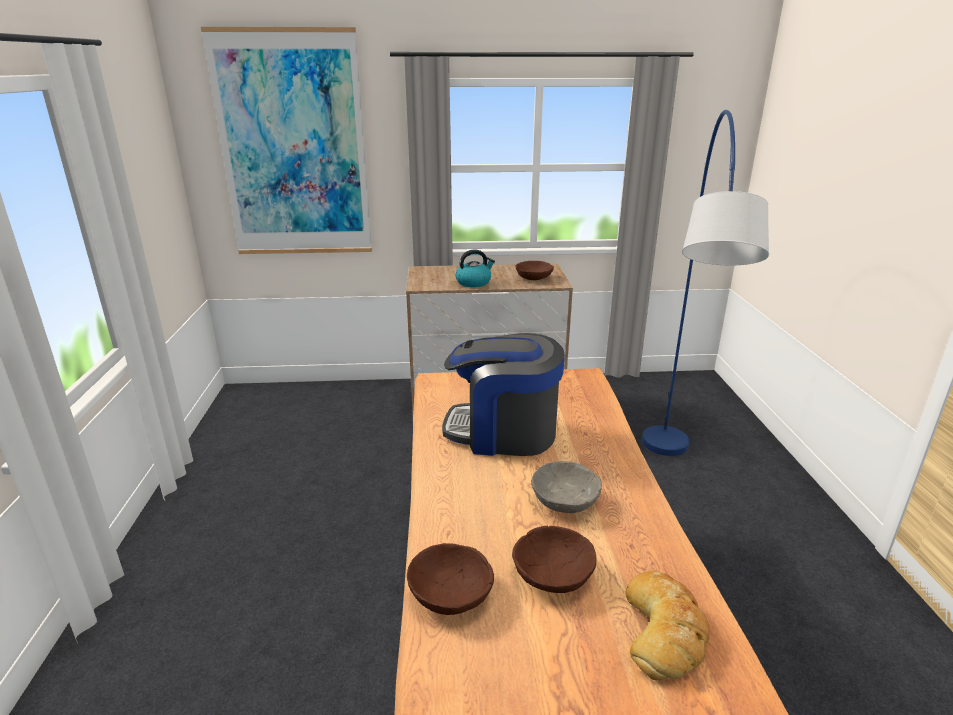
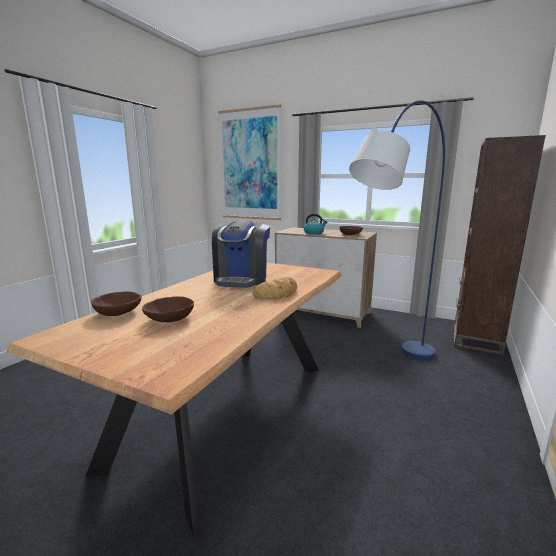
camera: 30 degrees right, 10 degrees down
(503, 432) = (242, 279): coffee machine -> coffee machine turned 120 degrees counterclockwise
(565, 501) = (225, 302): grey bowl -> none
(664, 630) = (181, 347): bread -> bread (278, 293)
(704, 397) = (476, 338): none -> brown bookcase

